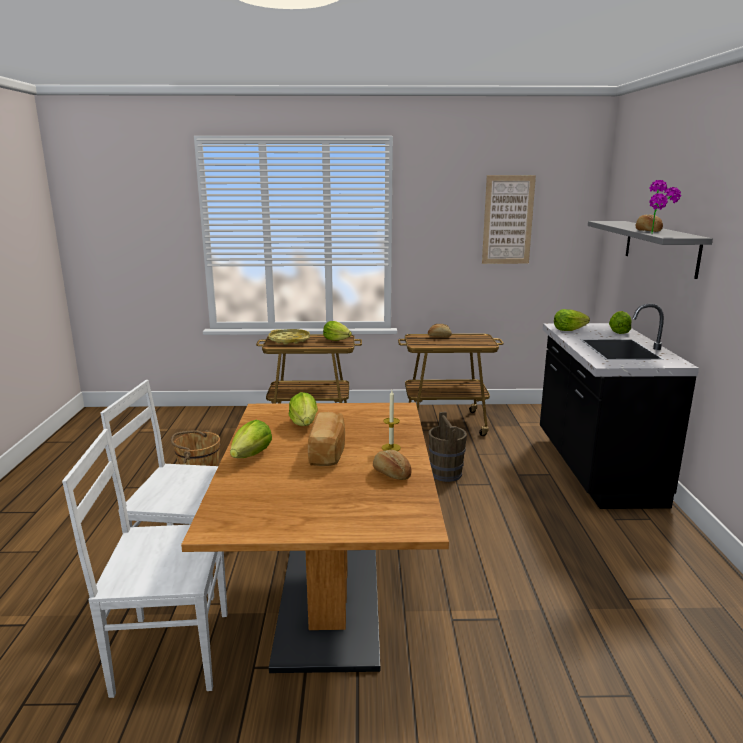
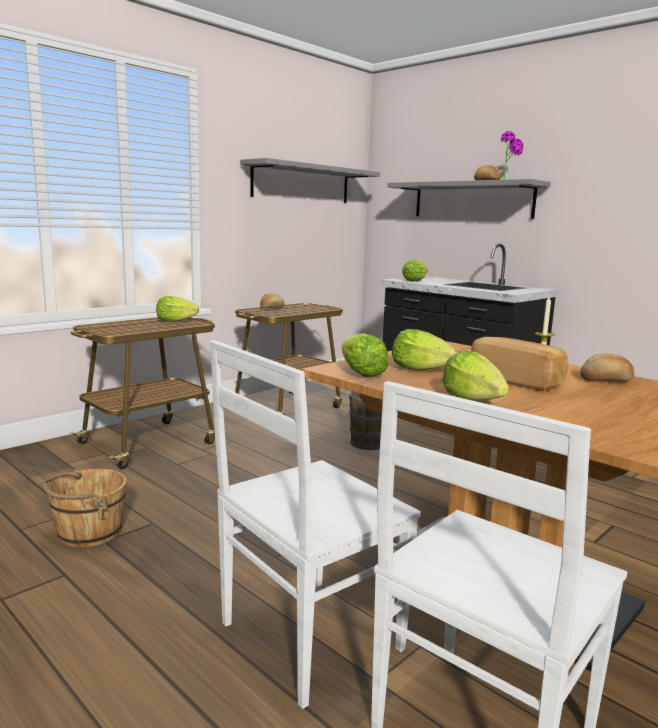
camera: 45 degrees left, 5 degrees down
(289, 340) = (118, 326): yellow tray -> none
(508, 220) = (301, 183): picture -> grey shelf
(618, 332) = (446, 279): lettuce -> lettuce (361, 374)

